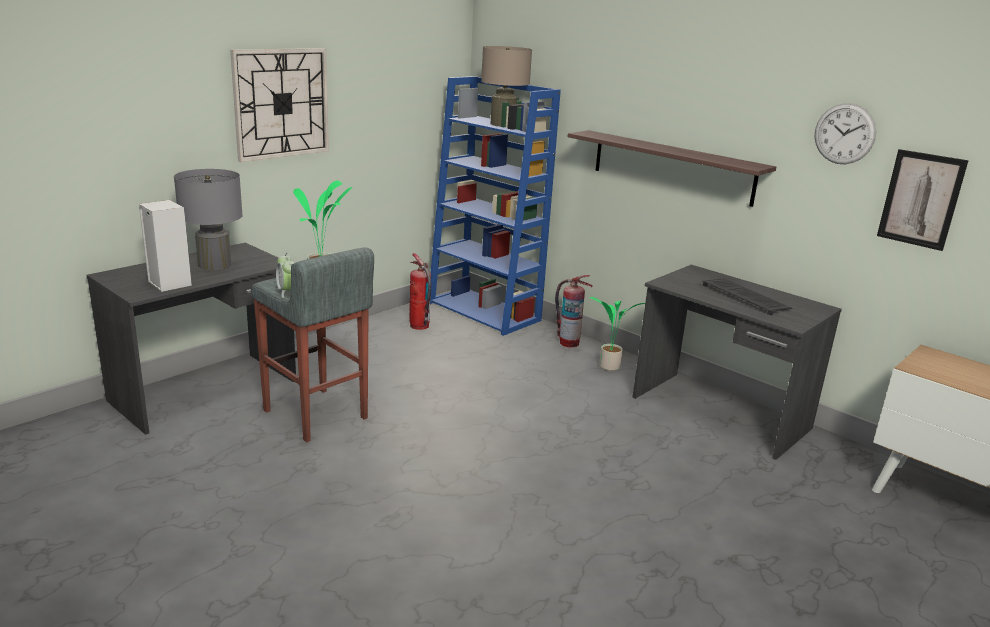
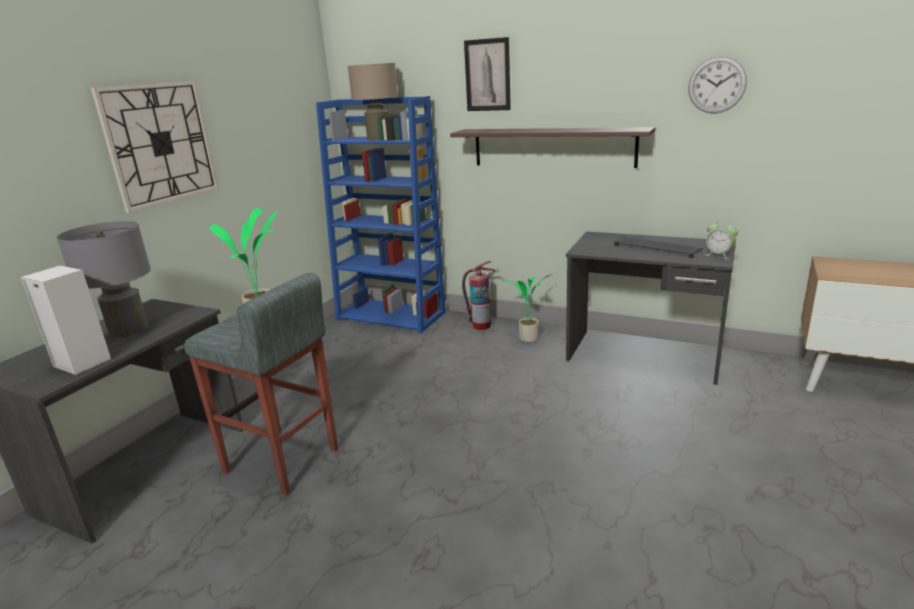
camera: 15 degrees left, 0 degrees up
(287, 292) = (231, 340): alarm clock -> alarm clock (719, 255)
(419, 326) = (339, 343): fire extinguisher -> none
(921, 199) = (796, 130): picture -> picture (487, 75)

